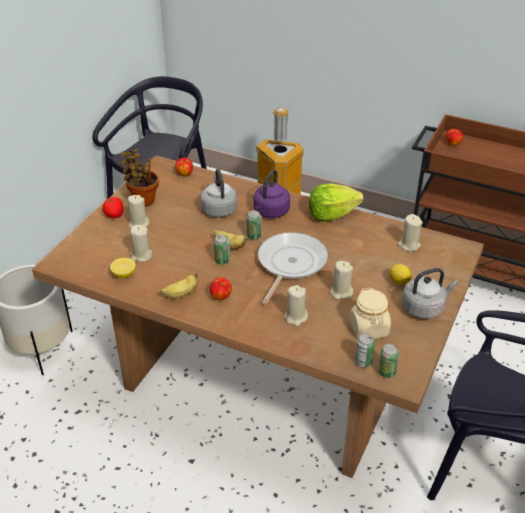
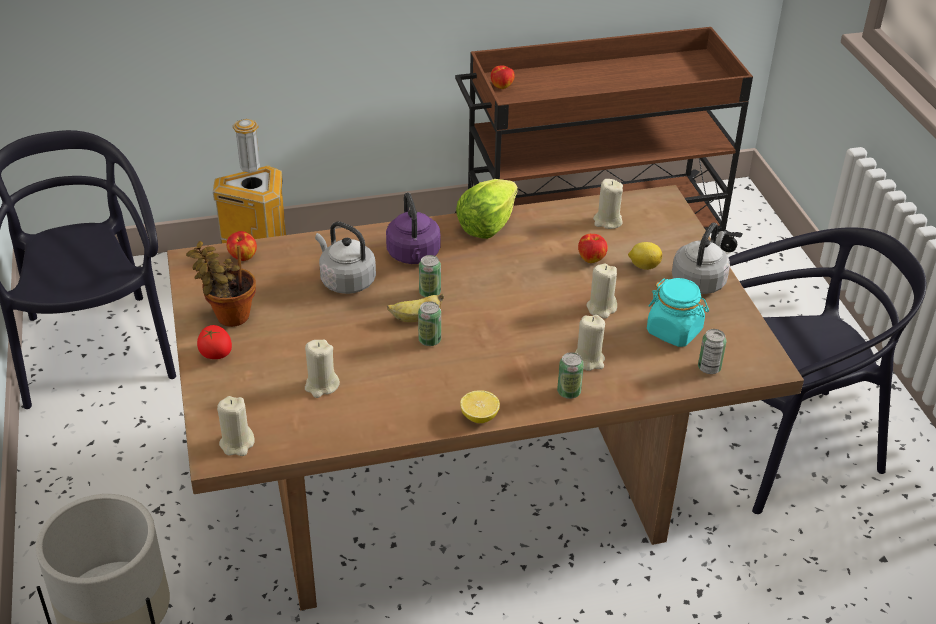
camera: 40 degrees left, 0 degrees up
(124, 275) = (329, 420): lemon -> lemon (479, 417)
(138, 224) = (265, 349): beige candle -> beige candle (237, 443)
(181, 294) = (431, 404): banana -> none
(221, 297) = (481, 382): apple -> apple (591, 259)
(290, 264) = (510, 305): frying pan -> none
(369, 329) = (674, 331): beige jar -> turquoise jar
(386, 372) = (742, 366): can -> can (568, 392)

